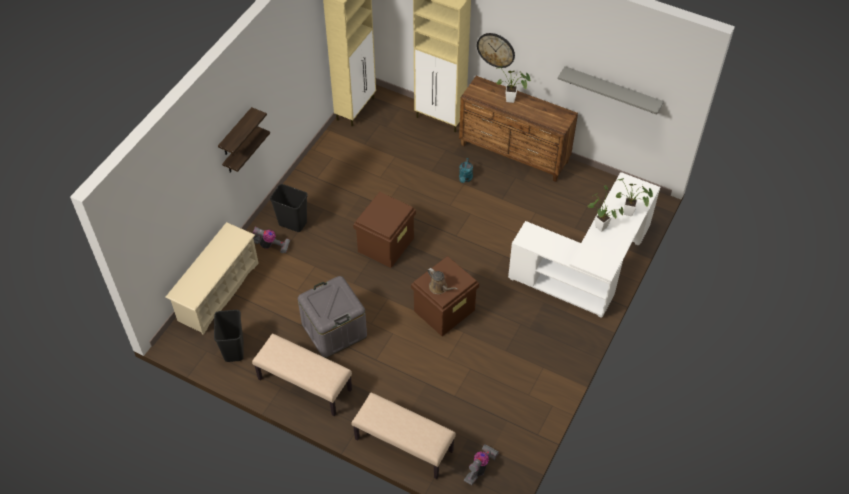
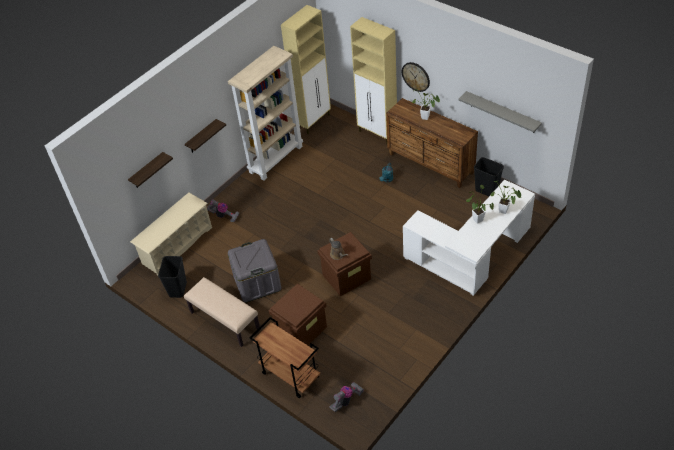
camera: 15 degrees right, 5 degrees down
(236, 133) = (197, 121): shelf -> shelf (147, 171)
(293, 223) = (245, 201): black trash can -> black trash can (487, 190)
(319, 163) = (276, 159): none -> beige bookcase
(386, 244) = (312, 223): brown storage box -> brown storage box (301, 330)
(403, 445) = (289, 375): beige bench -> brown cart

